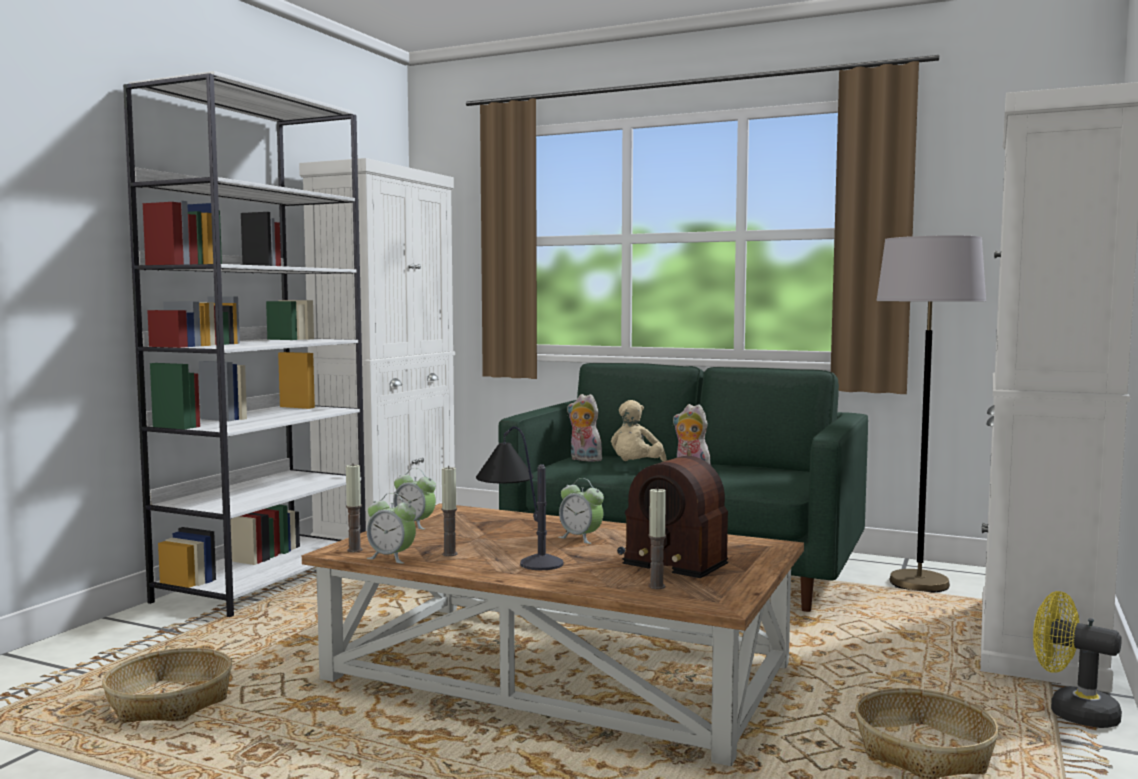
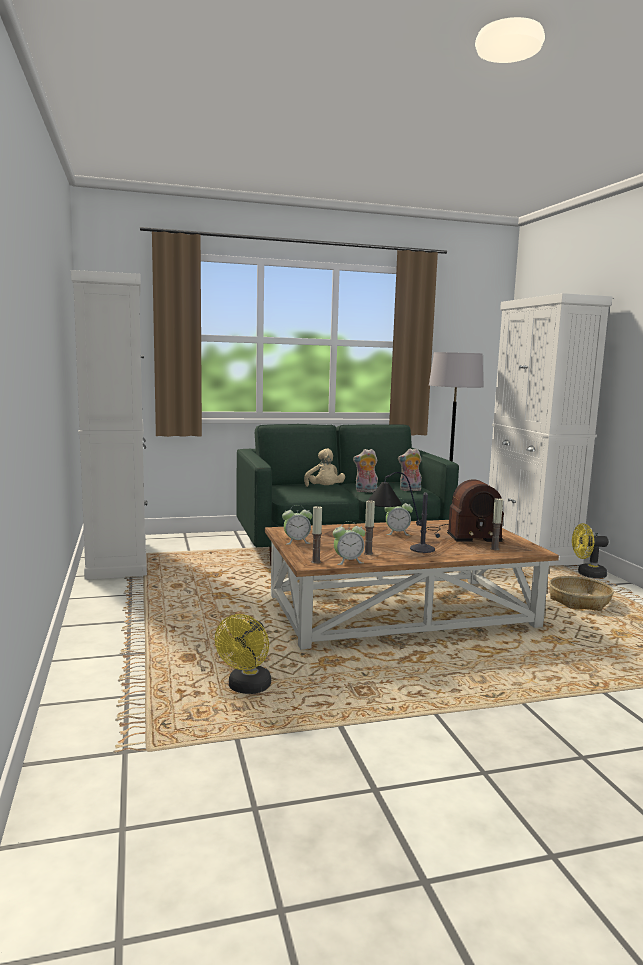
camera: 40 degrees left, 5 degrees up
(170, 701) = (247, 688): basket -> yellow fan
(265, 580) = (110, 607): white bookcase -> none
(583, 459) = (282, 488): plush toy -> plush toy (409, 490)

